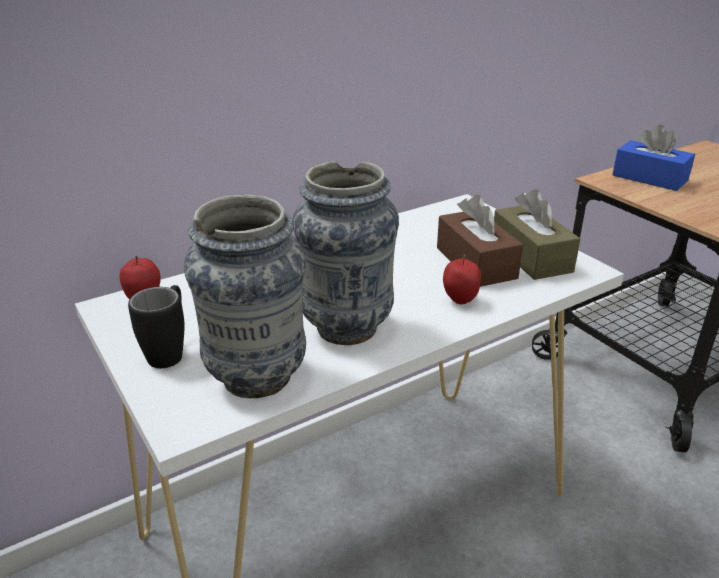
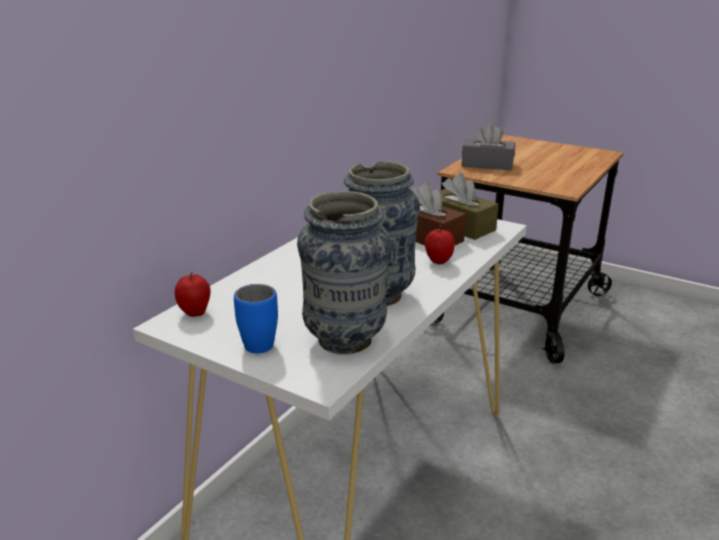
camera: 25 degrees left, 5 degrees down
(170, 351) = (257, 340): black mug -> blue mug
(649, 178) = (487, 164): blue tissue box -> grey tissue box

